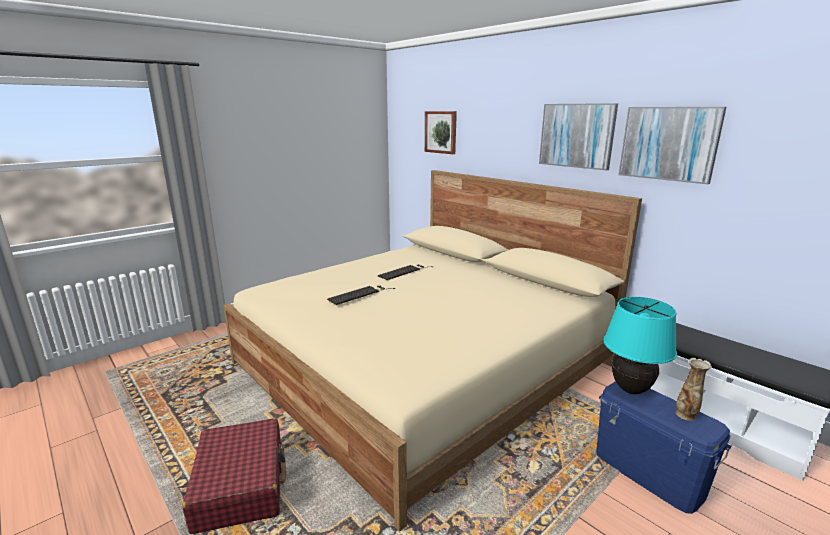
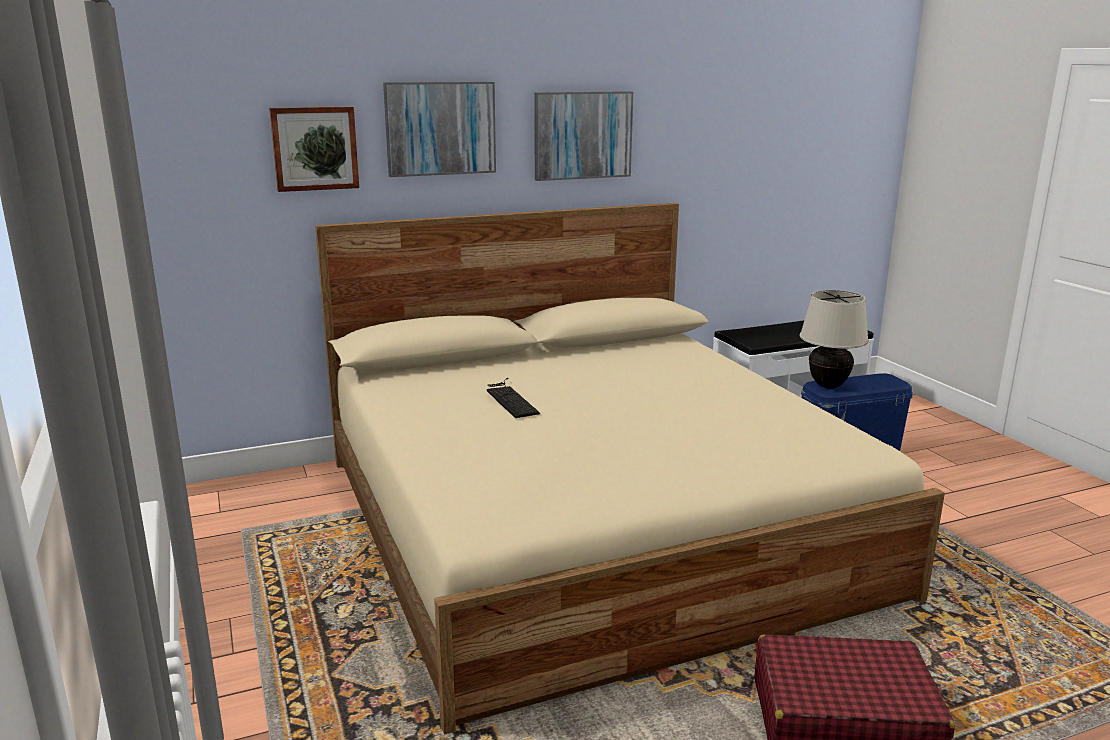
camera: 70 degrees left, 0 degrees up
(360, 294) = (594, 437): keyboard -> none
(630, 389) = (828, 386): turquoise table lamp -> beige table lamp
(668, 143) = (686, 136): picture -> picture (440, 128)
(686, 415) = (871, 380): vase -> none

